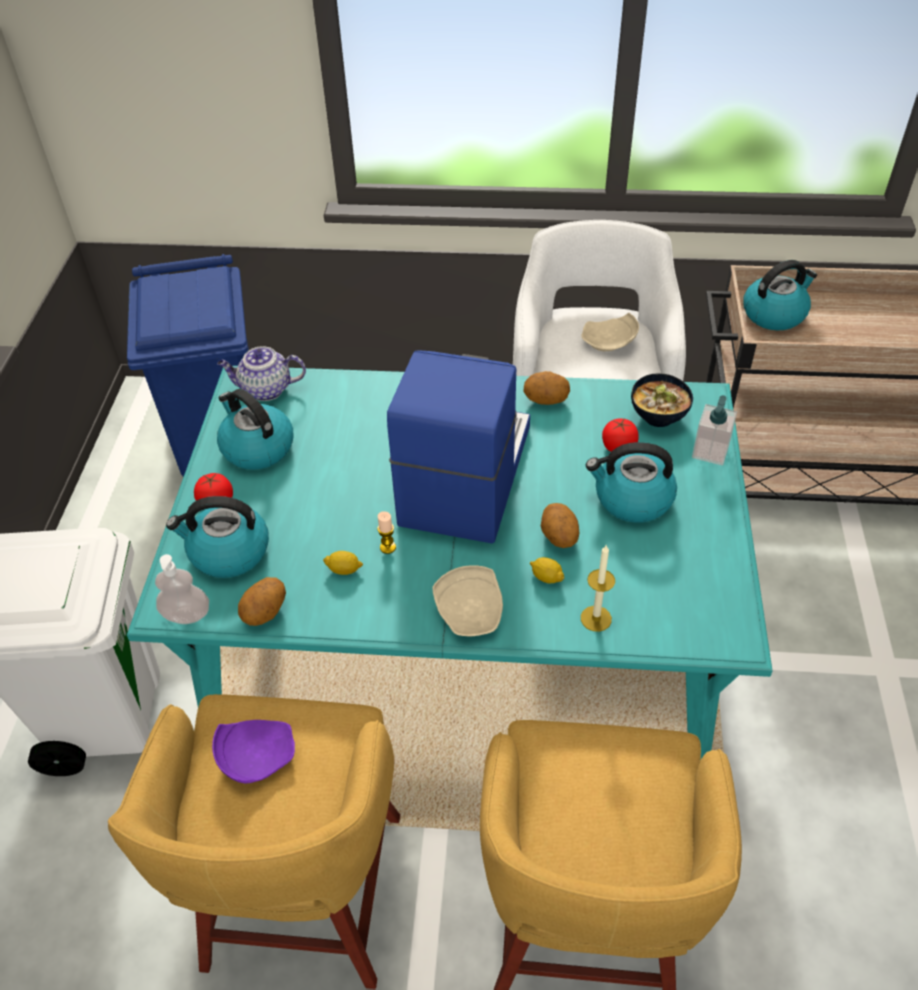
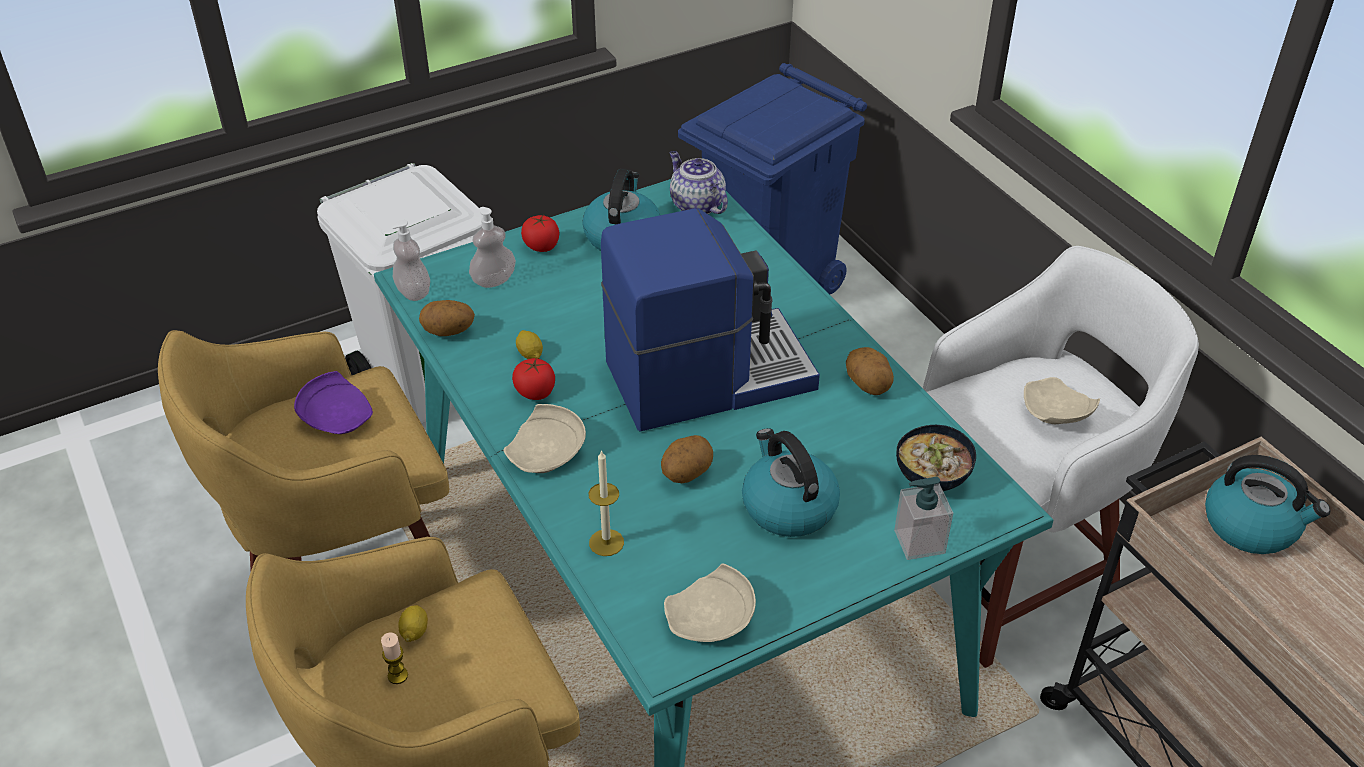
camera: 55 degrees right, 5 degrees down
(228, 552) = (494, 280): kettle -> soap dispenser
(388, 547) = (577, 367): candle -> candle (397, 675)
(546, 577) = (629, 486): lemon -> lemon (414, 631)
(618, 447) = (853, 466): tomato -> tomato (535, 392)
(713, 593) = (711, 620): none -> beige plate

